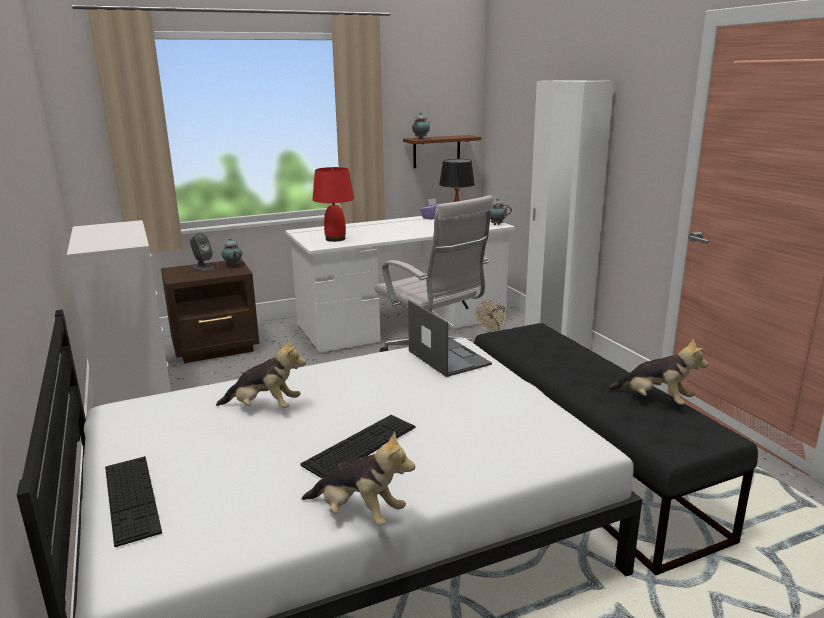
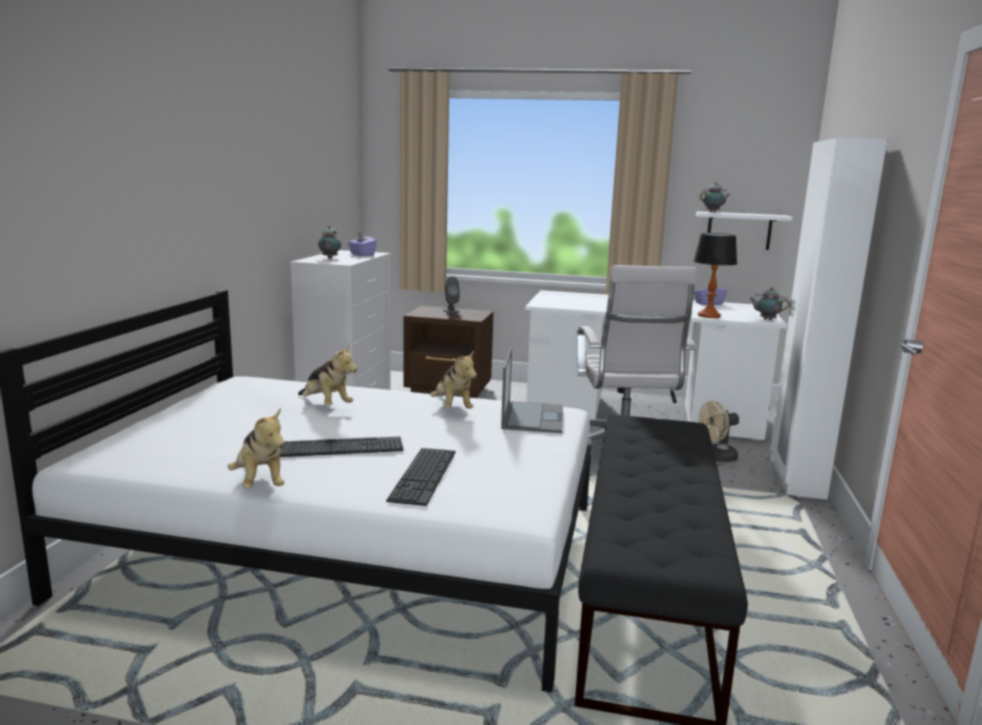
camera: 35 degrees right, 5 degrees down
(121, 228) = (362, 254): none -> purple tissue box
(131, 498) = (160, 425): keyboard -> keyboard (423, 475)
(233, 266) = (476, 314): teapot -> teapot (329, 258)
(335, 239) = (568, 302): red table lamp -> none
(436, 151) = (739, 230): brown shelf -> white shelf
(655, 400) = (693, 515): plush toy -> plush toy (452, 408)

